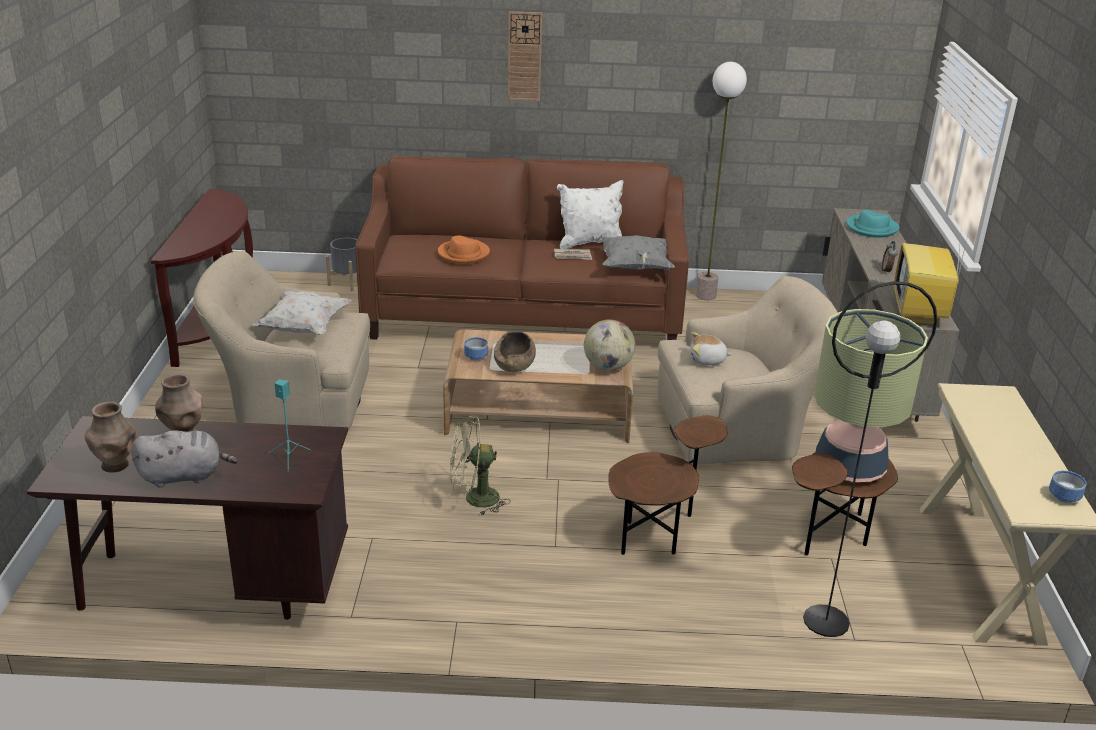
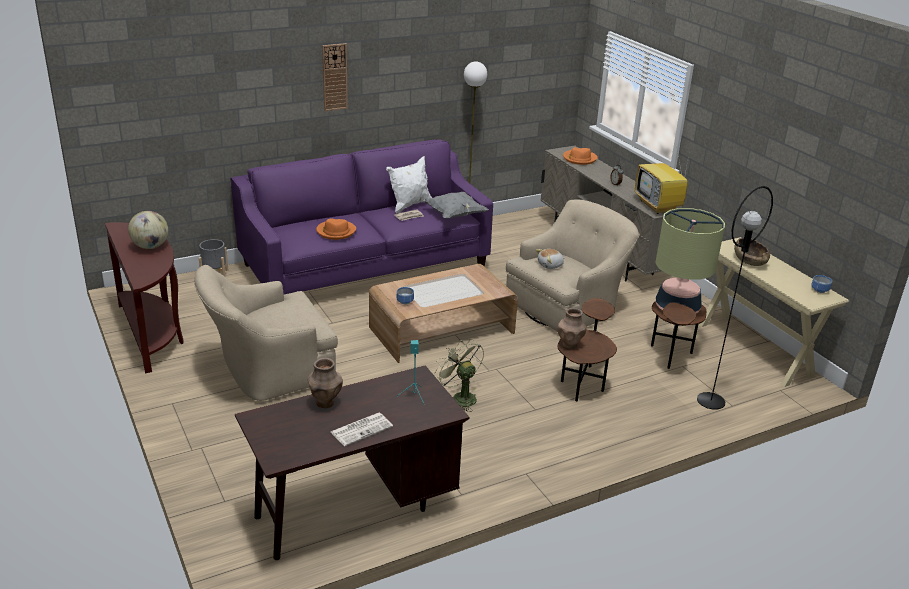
camera: 30 degrees left, 0 degrees up
(116, 465) = (306, 438): brown vase -> brown vase (569, 345)
(185, 476) = (362, 429): grey plush toy -> newspaper
(304, 328) = (273, 312): white pillow -> none
(474, 499) = (459, 397): green fan -> green fan turned 90 degrees clockwise
(515, 364) = (434, 299): brown bowl -> brown bowl (750, 261)
(523, 314) = (364, 267): brown sofa -> purple sofa
(608, 367) = (492, 286): globe -> globe (150, 246)
(871, 228) = (579, 159): turquoise hat -> orange hat

